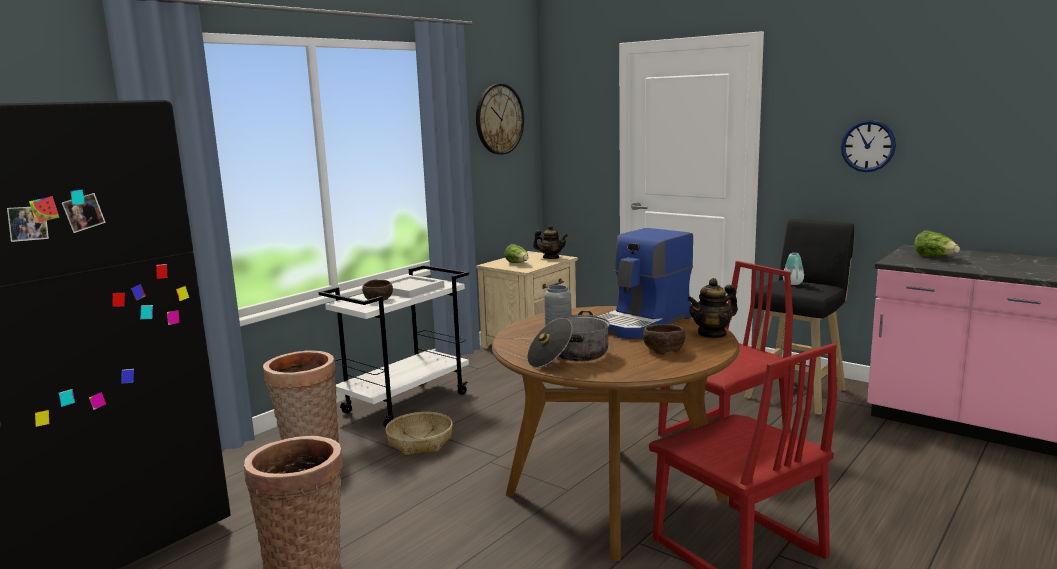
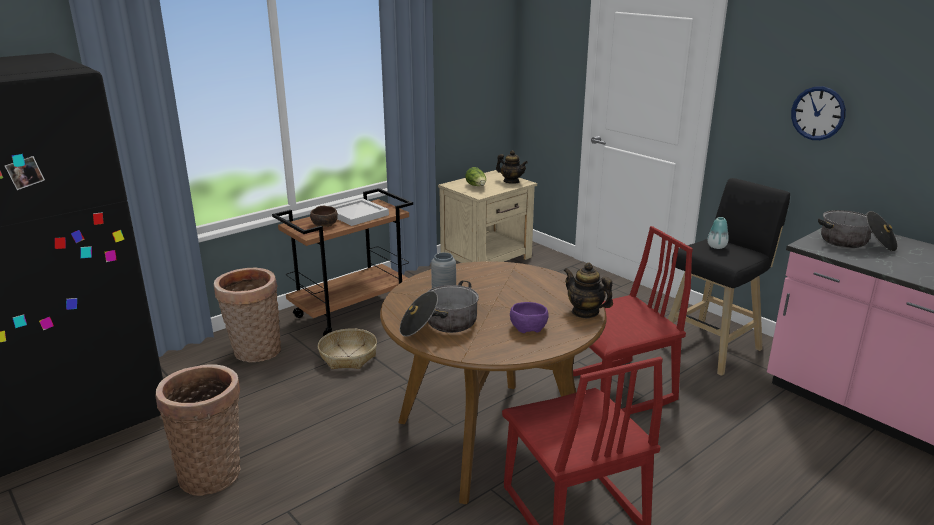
camera: 10 degrees right, 10 degrees up
(406, 402) = (352, 312): white cart -> brown cart
(499, 119) = (471, 43): wall clock -> none
(643, 323) = (530, 290): coffee machine -> none
(663, 349) = (528, 326): brown bowl -> purple bowl
(712, 334) = (585, 312): teapot -> teapot turned 60 degrees clockwise
(935, 257) = (855, 243): lettuce -> cooking pot

